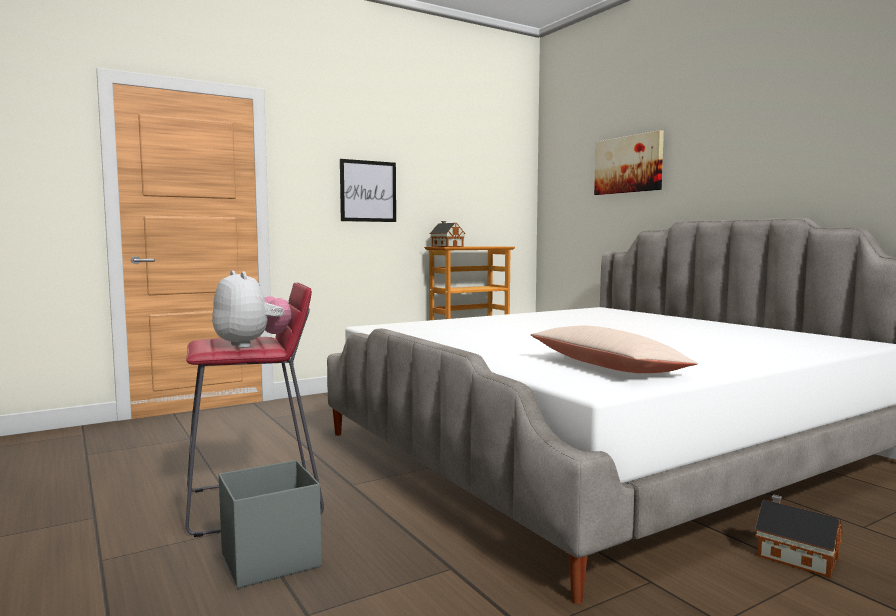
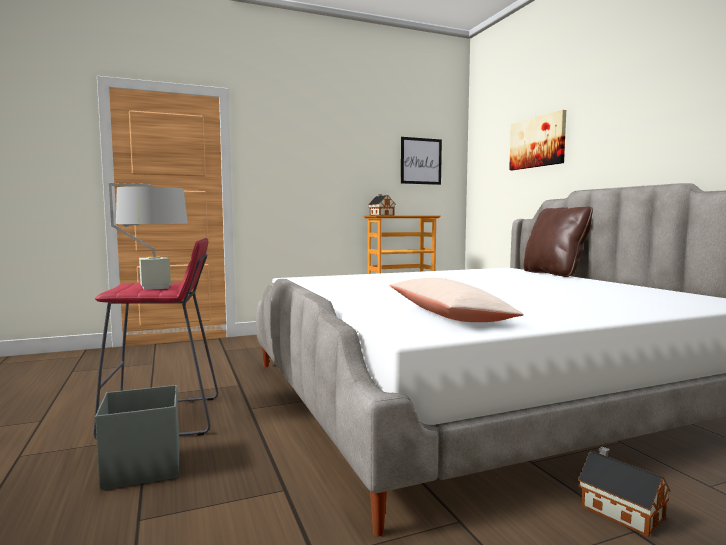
camera: 10 degrees right, 0 degrees up
(251, 344) = (155, 287): plush toy -> grey table lamp
(368, 191) = (315, 170): picture -> picture (421, 161)
(657, 314) = (554, 274): none -> brown pillow

